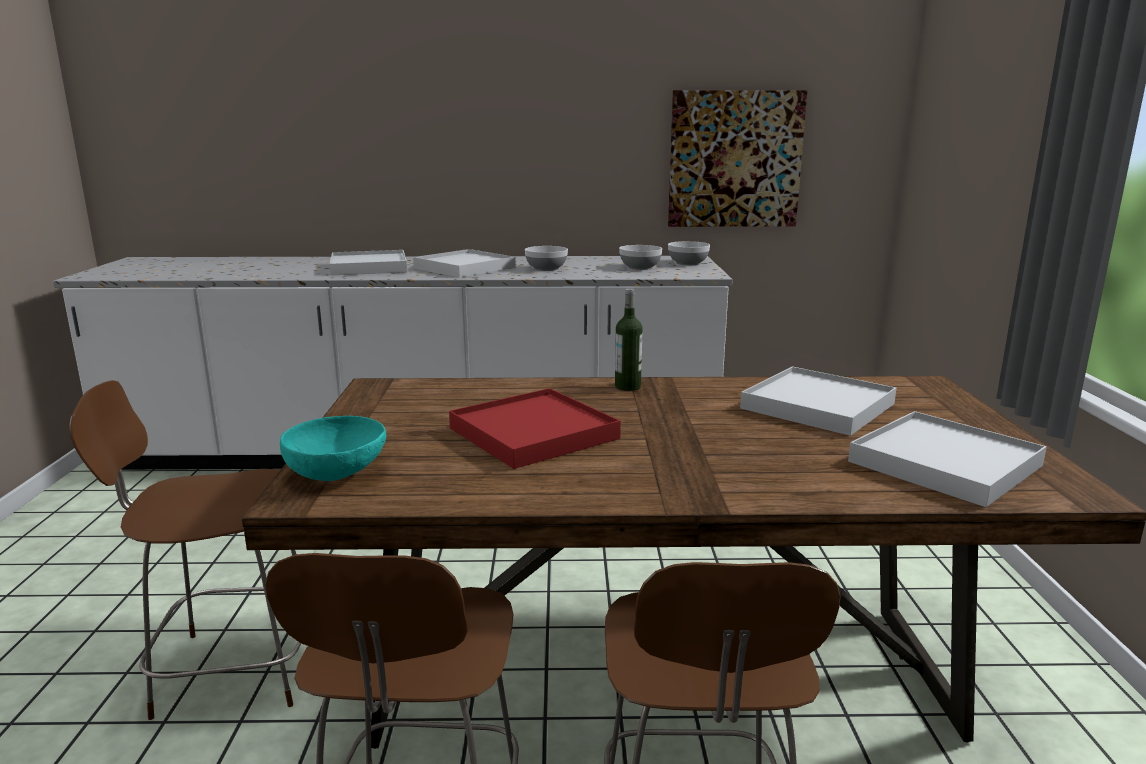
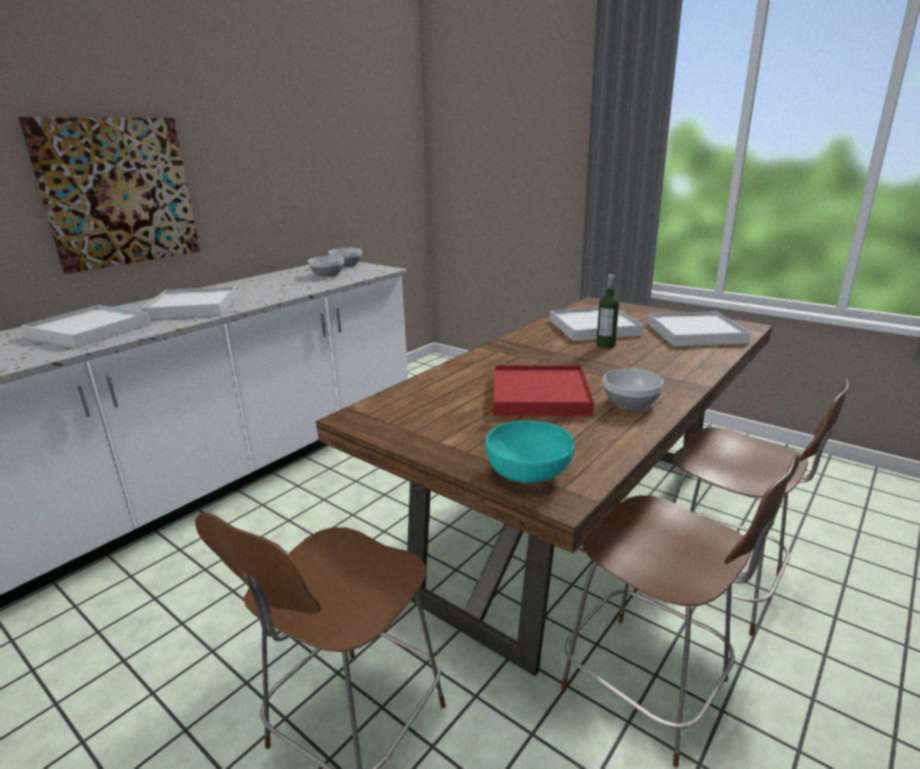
camera: 50 degrees left, 5 degrees up
(546, 268) = (264, 291): bowl -> bowl (631, 403)
(627, 387) = (496, 352): bottle -> bottle (605, 345)
(734, 159) = (340, 181): picture -> picture (118, 192)

